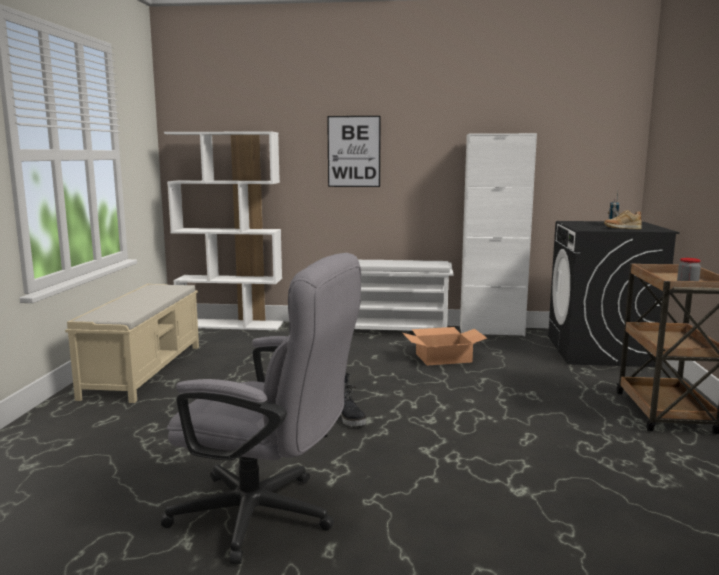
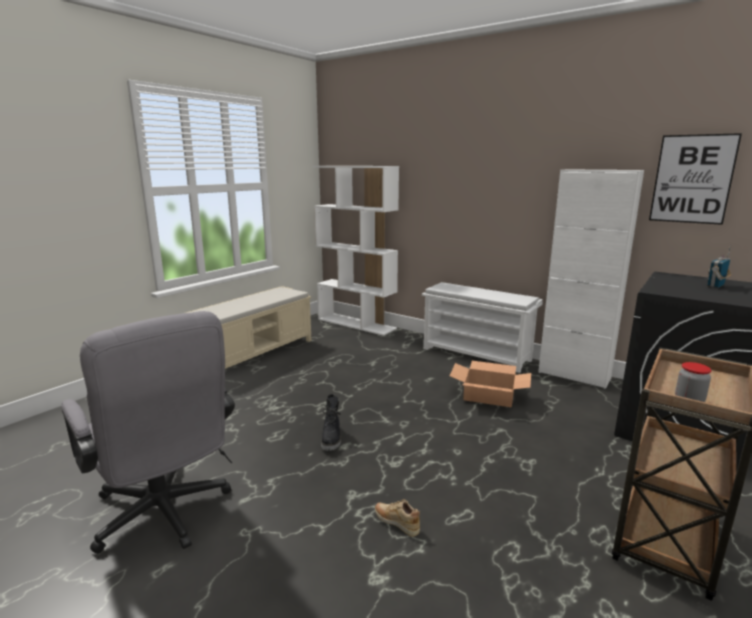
camera: 30 degrees right, 5 degrees up
(354, 151) = (460, 184): picture -> picture (692, 179)
(622, 229) = (707, 296): beige shoe -> beige shoe (397, 523)

